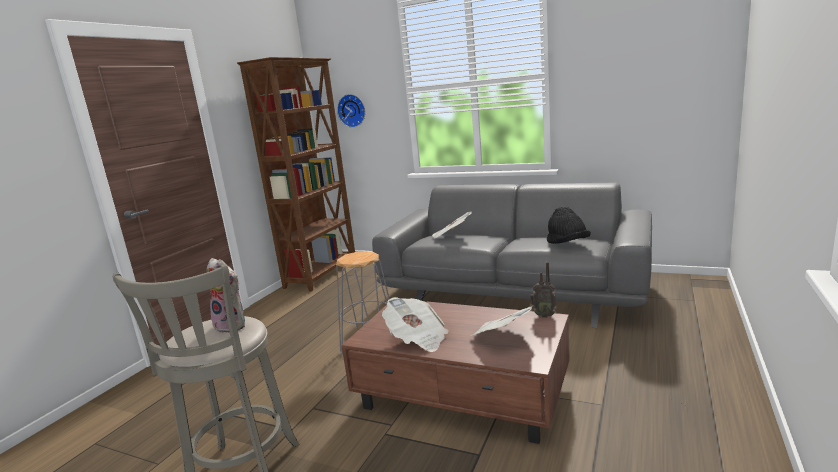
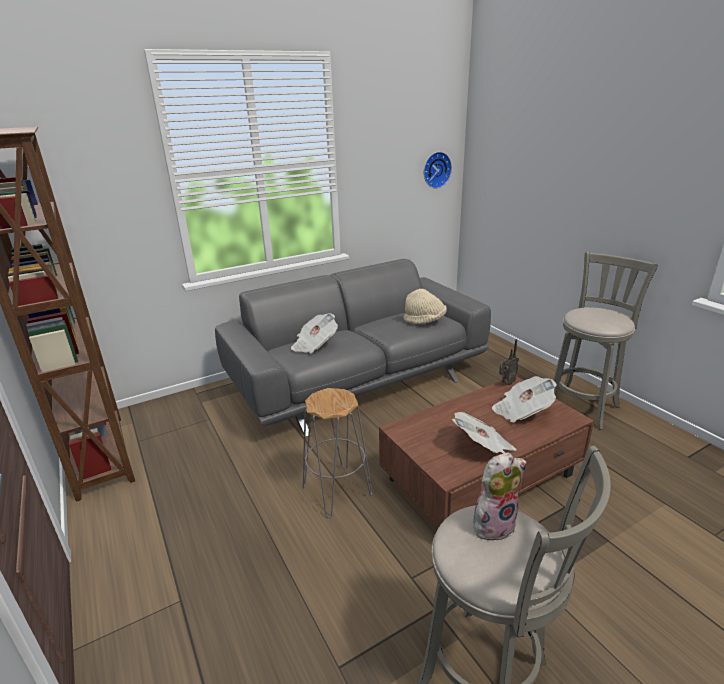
camera: 55 degrees left, 10 degrees up
(352, 110) = (76, 208): wall clock -> wall clock (435, 170)
(567, 244) = (425, 321): black hat -> beige hat
(697, 411) = (583, 405): none -> grey stool

